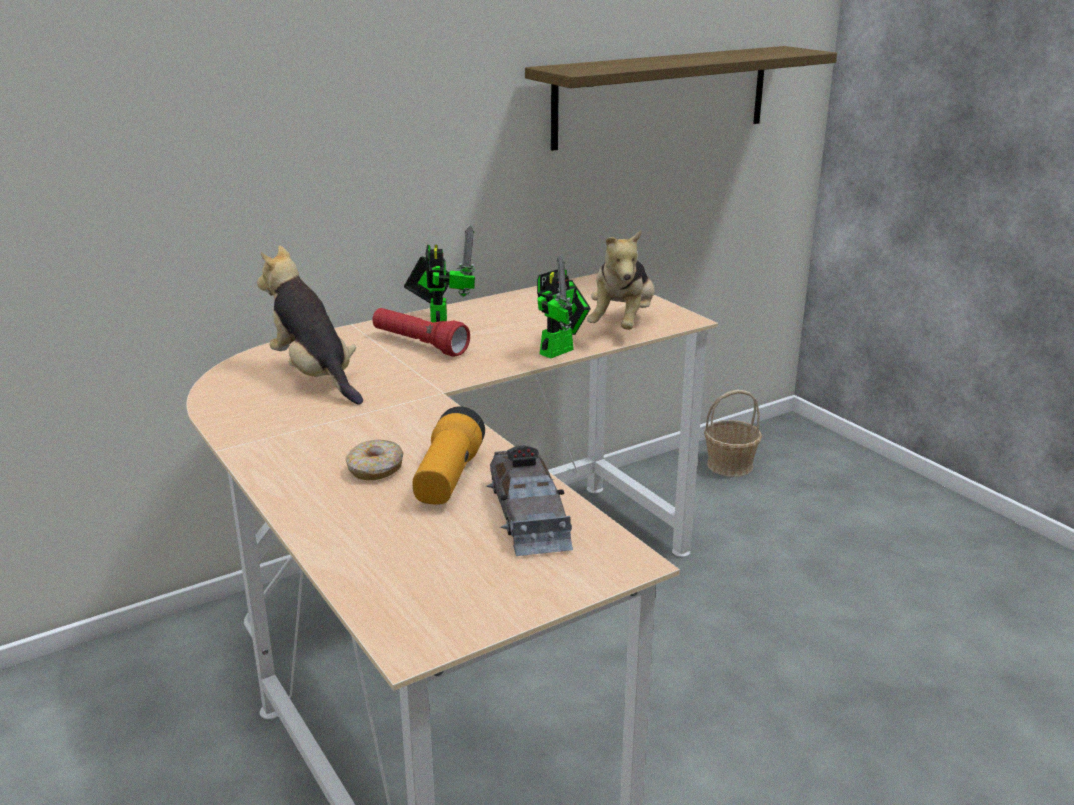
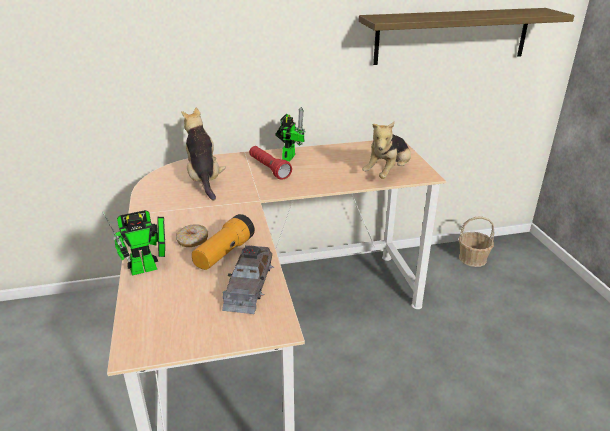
camera: 20 degrees right, 5 degrees up
(560, 350) = (341, 184): toy robot -> toy robot (148, 268)

